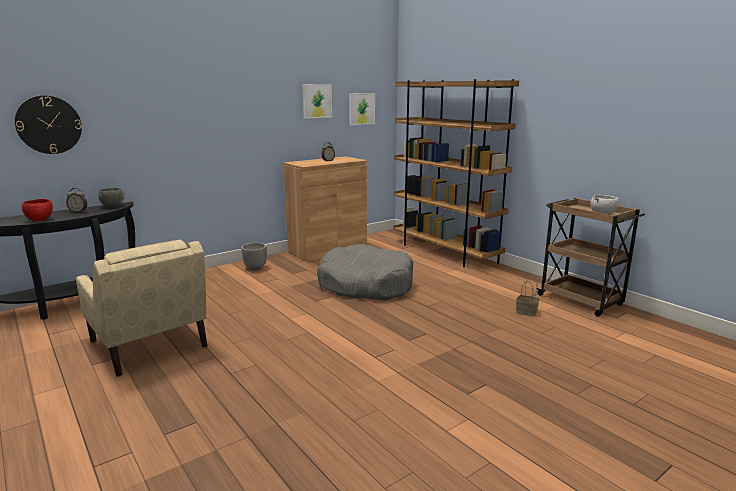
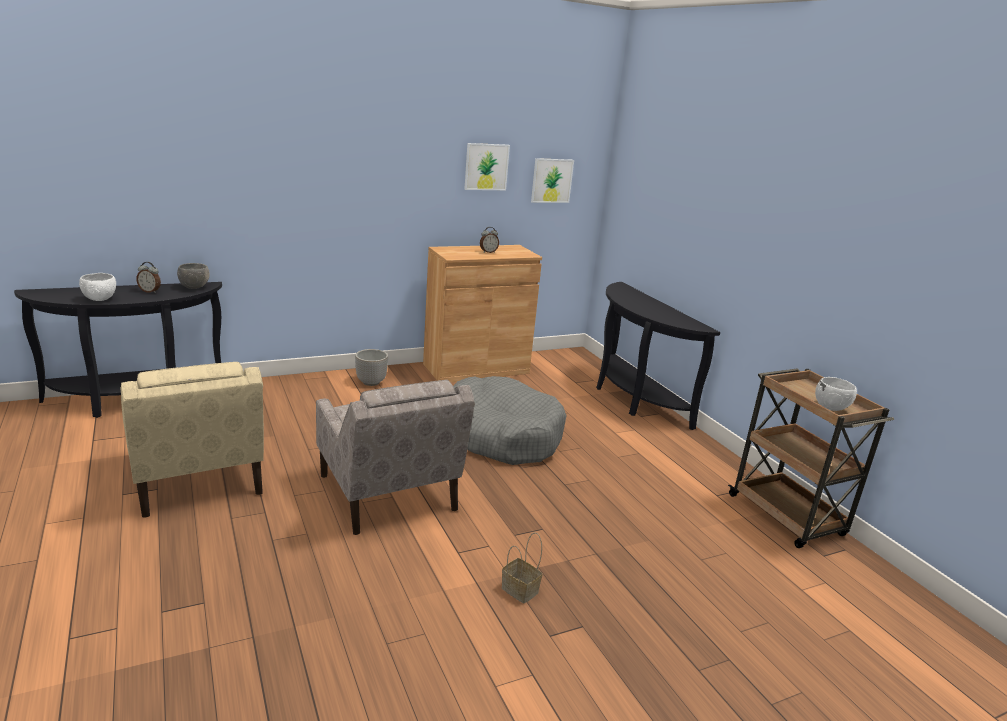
camera: 10 degrees right, 5 degrees up
(40, 220) = (100, 299): red bowl -> white bowl
(49, 125) = (125, 179): wall clock -> none
(304, 331) = (387, 494): none -> beige armchair
(444, 252) = (632, 398): brown bookcase -> black console table
(527, 312) = (698, 521): basket -> basket (521, 590)

